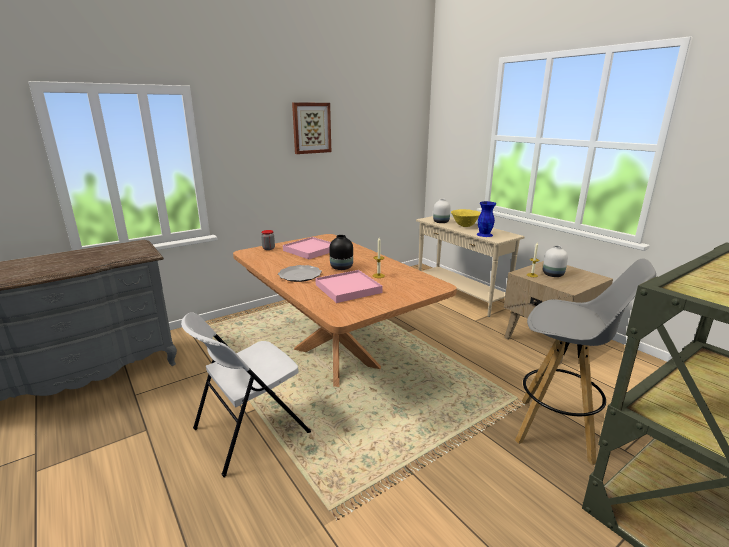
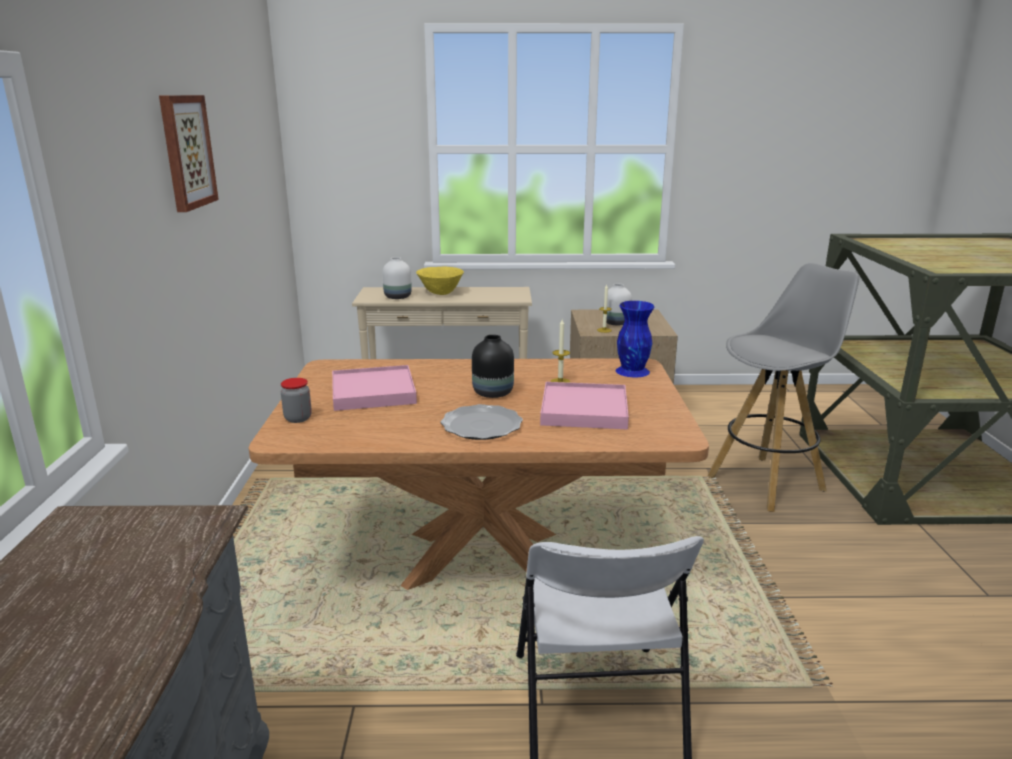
camera: 55 degrees left, 0 degrees up
(484, 234) = (492, 297): blue vase -> blue vase (632, 371)

